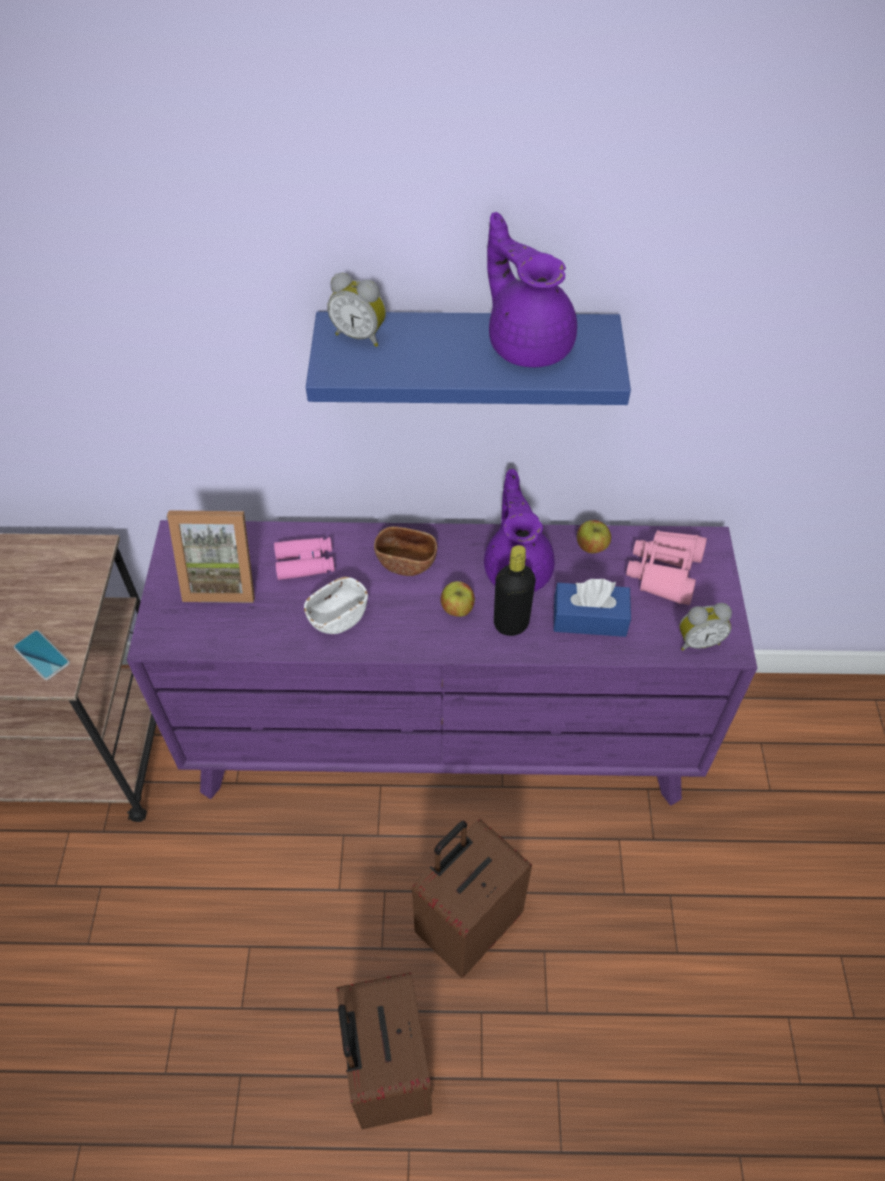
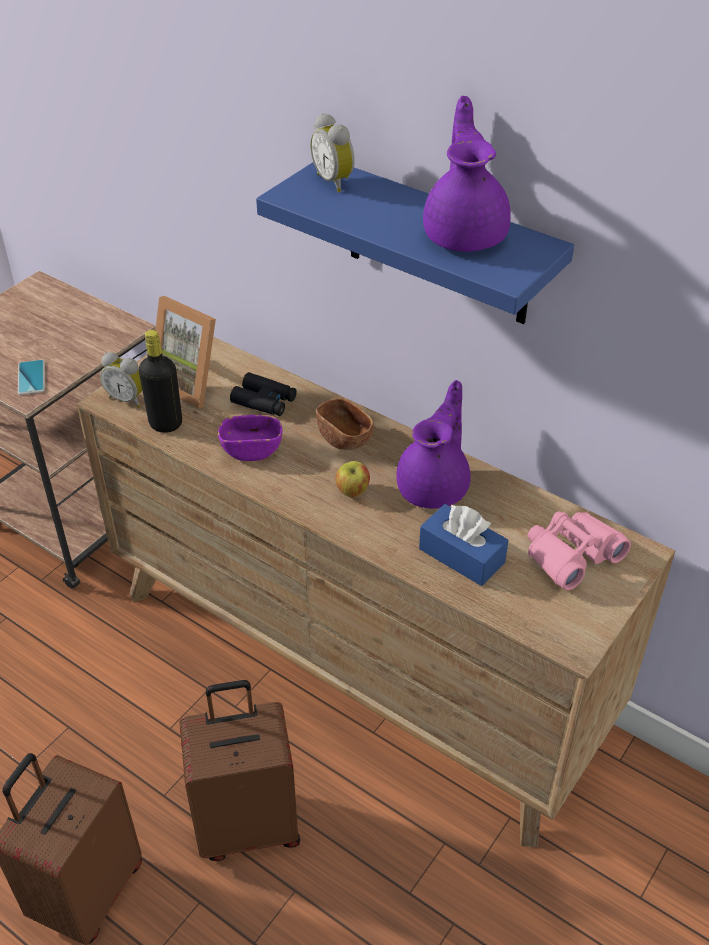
camera: 35 degrees right, 10 degrees down
(305, 563) = (264, 401): pink binoculars -> black binoculars
(338, 617) = (251, 450): white bowl -> purple bowl
(443, 736) = (355, 661): purple dresser -> brown dresser
(511, 624) = (387, 524): black bottle -> black bottle (166, 424)
(591, 547) = (519, 502): apple -> none
(698, 641) = (548, 625): alarm clock -> alarm clock (128, 399)

